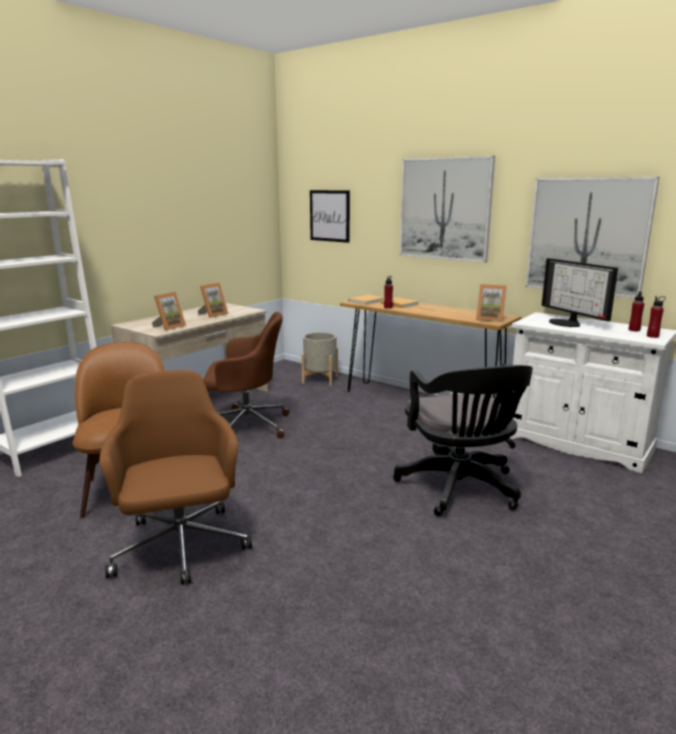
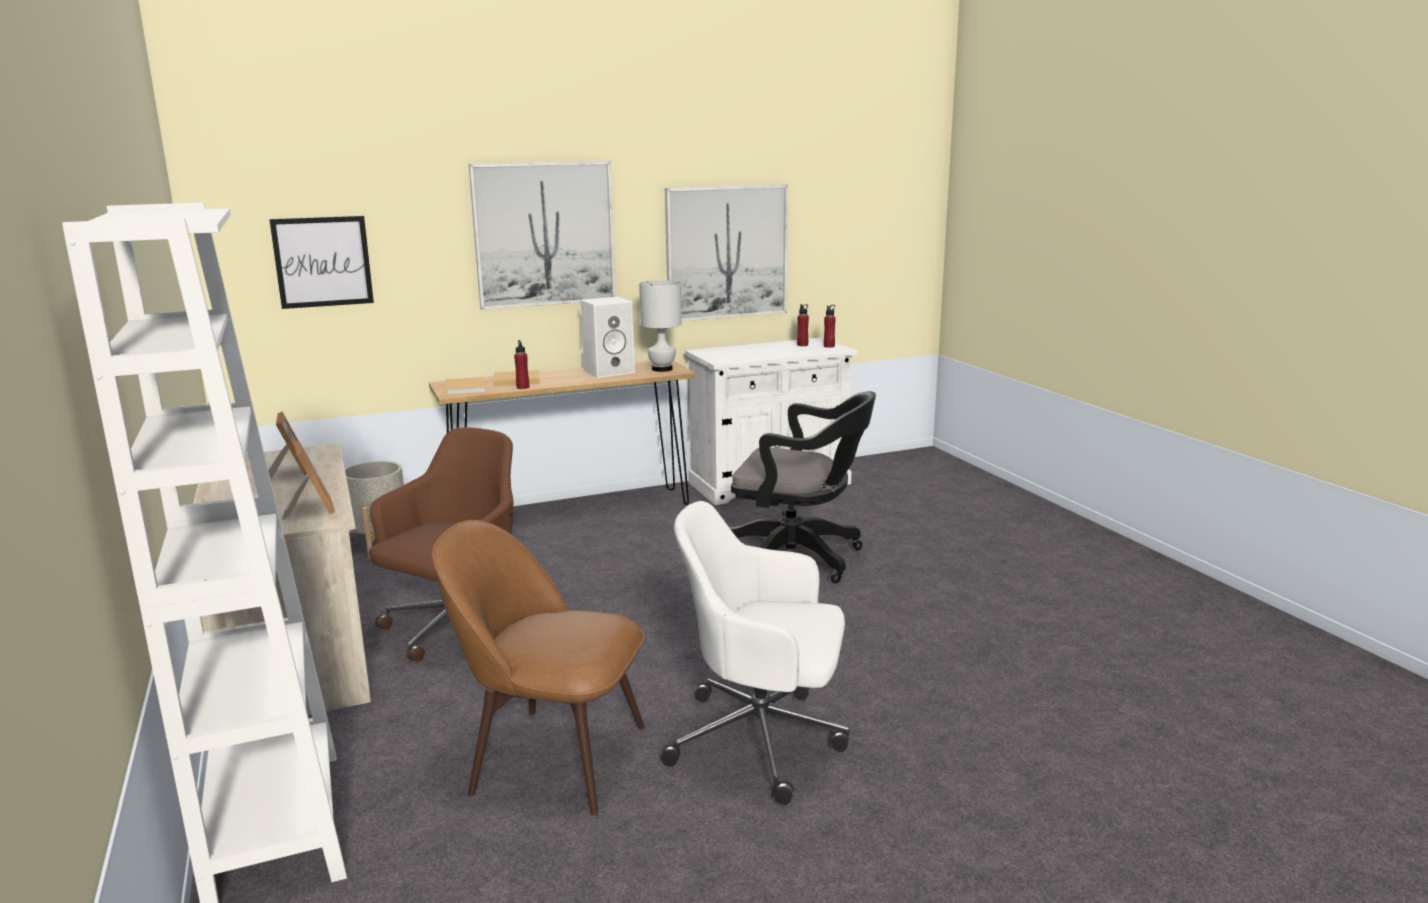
camera: 60 degrees left, 0 degrees up
(181, 548) = (762, 740): brown office chair -> white office chair
(458, 312) = (609, 371): none -> white speaker
(490, 319) = (662, 369): picture frame -> white table lamp
(567, 323) = (745, 352): monitor -> none

